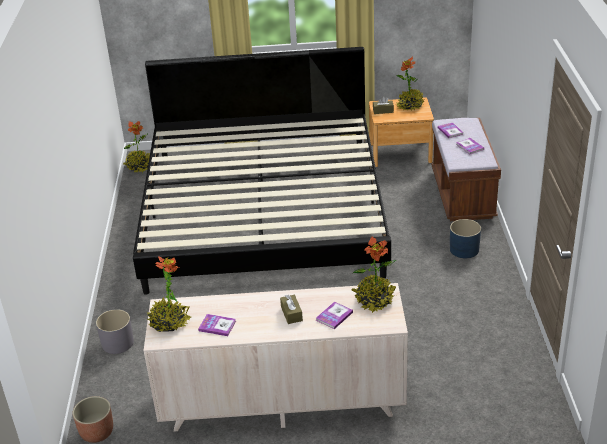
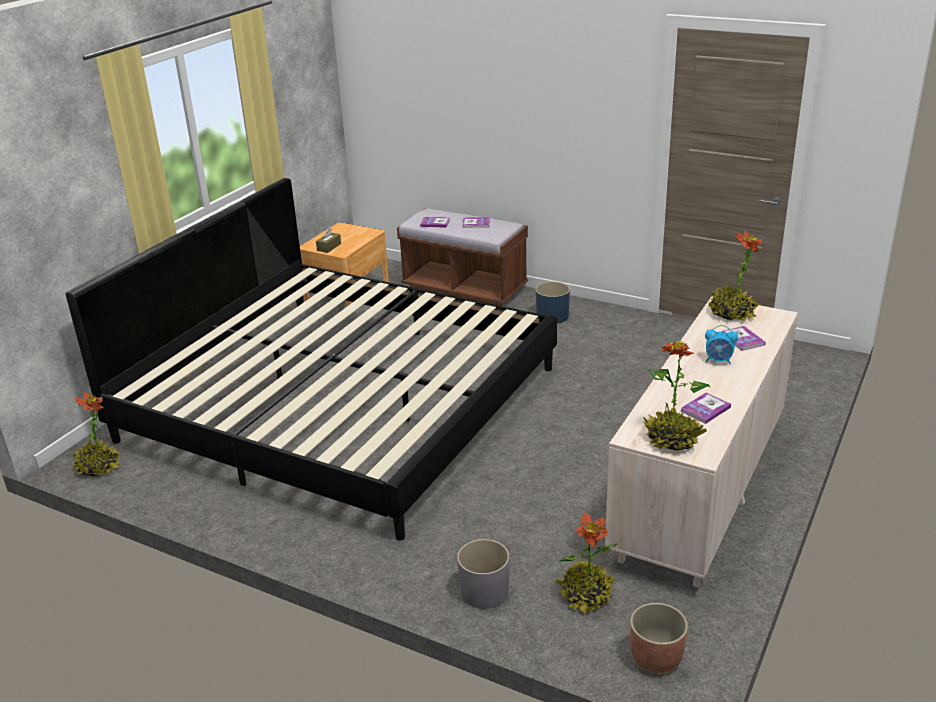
camera: 60 degrees left, 5 degrees down
(291, 314) = (718, 361): brown tissue box -> alarm clock
(410, 106) = (342, 233): potted plant -> potted plant (585, 595)

